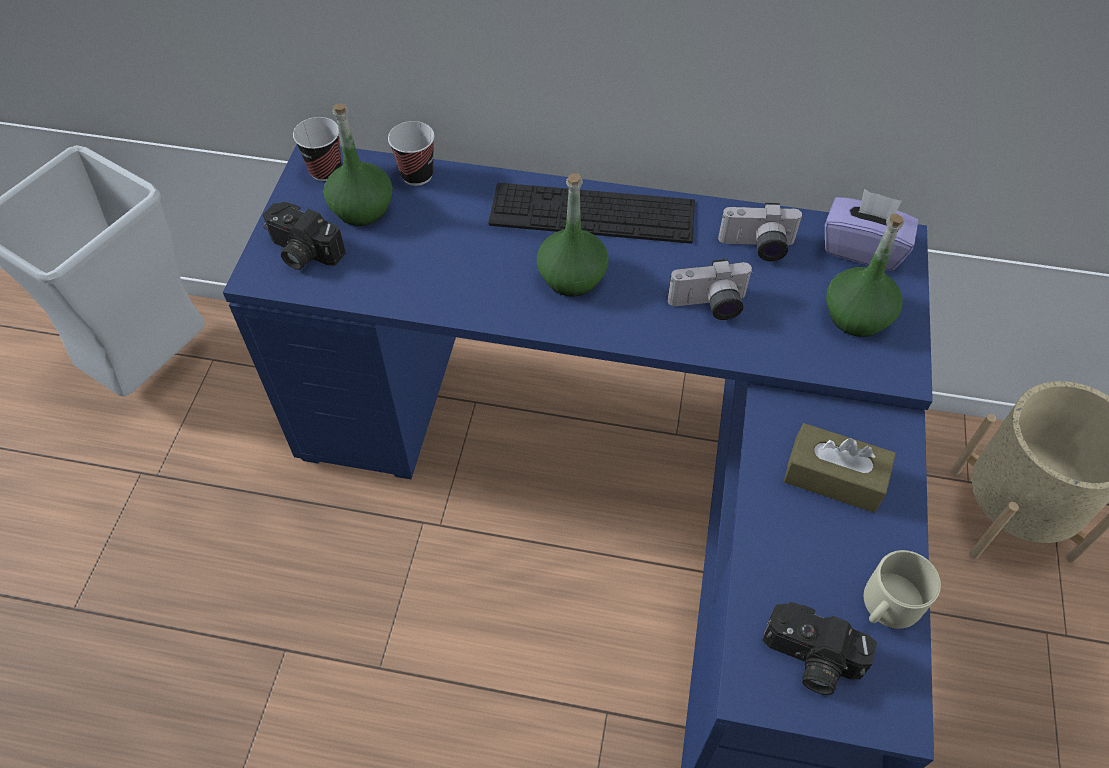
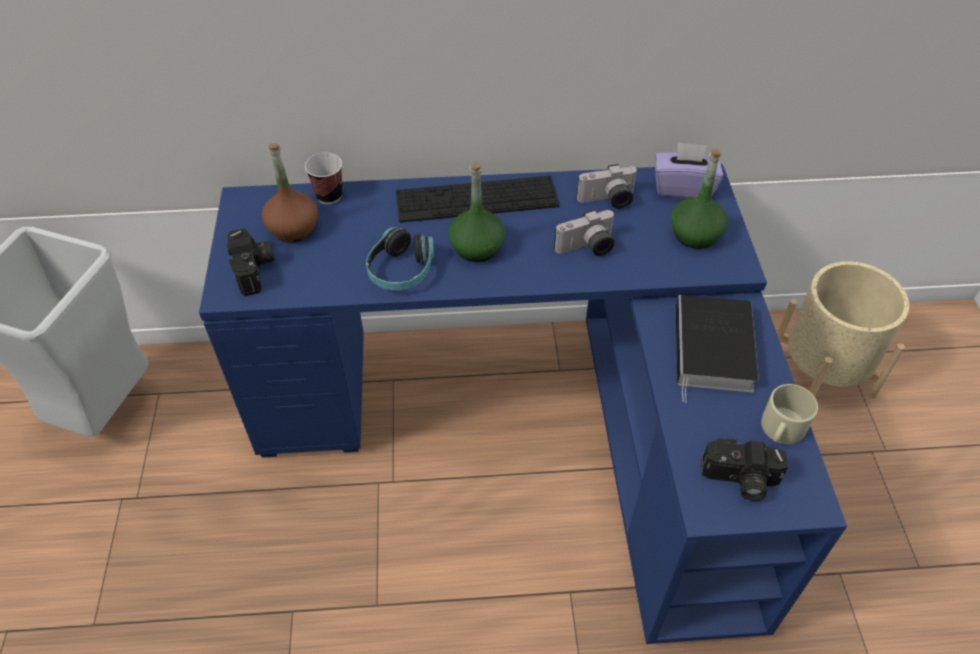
camera: 15 degrees left, 5 degrees down
(302, 252) = (255, 270): camera -> camera turned 120 degrees counterclockwise
(325, 170) = (253, 205): cup -> none
(362, 208) = (293, 228): green bottle -> brown bottle
(471, 287) = (401, 270): none -> headphones
(834, 477) = (714, 351): brown tissue box -> book

